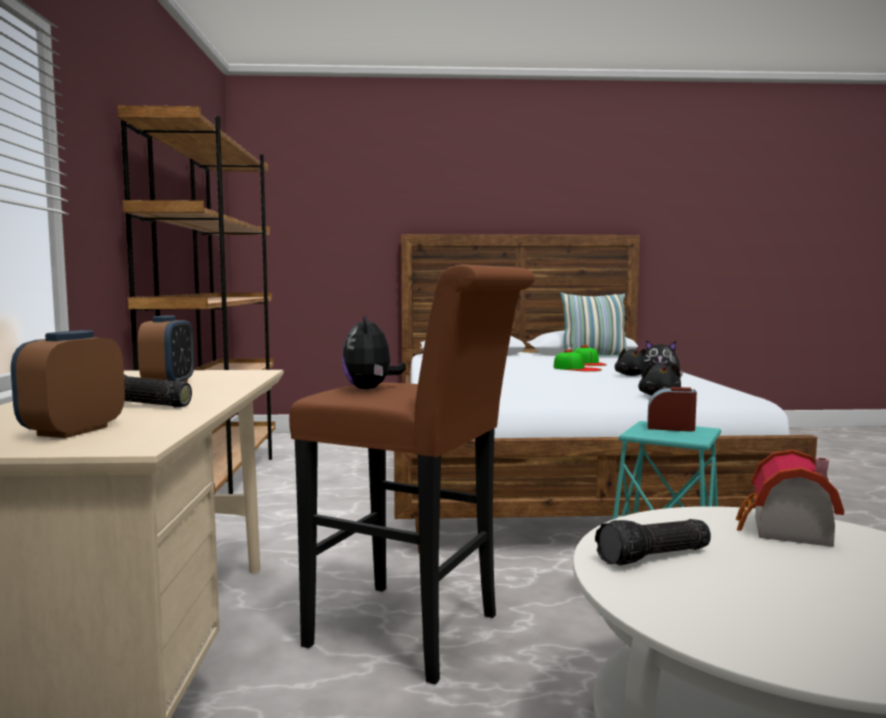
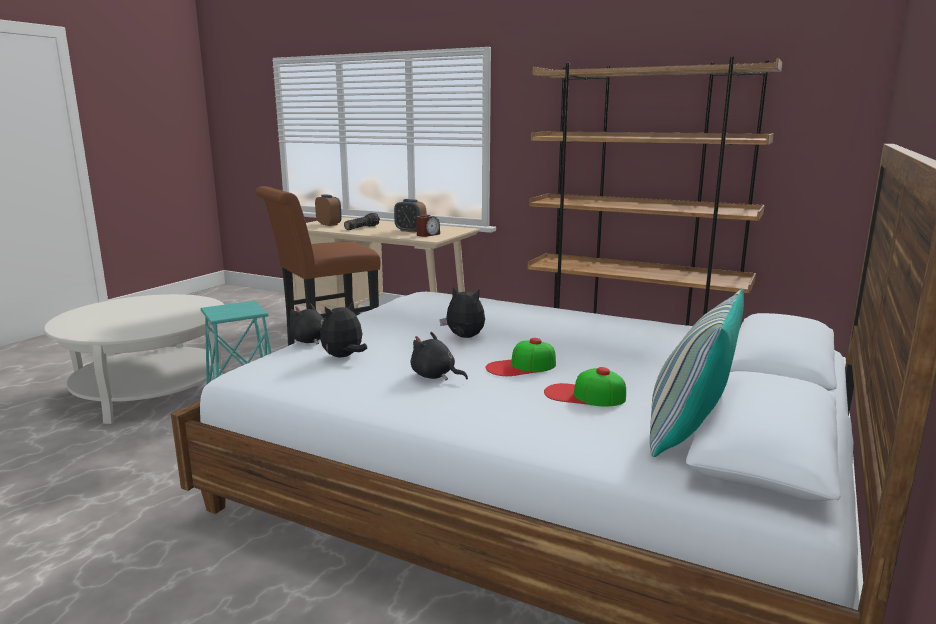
camera: 120 degrees right, 10 degrees up
(370, 389) = (333, 243): plush toy -> plush toy (464, 337)
(655, 557) = (189, 305): flashlight -> none
(670, 428) = (238, 312): alarm clock -> alarm clock (428, 235)
(785, 531) = (149, 327): toy house -> none

